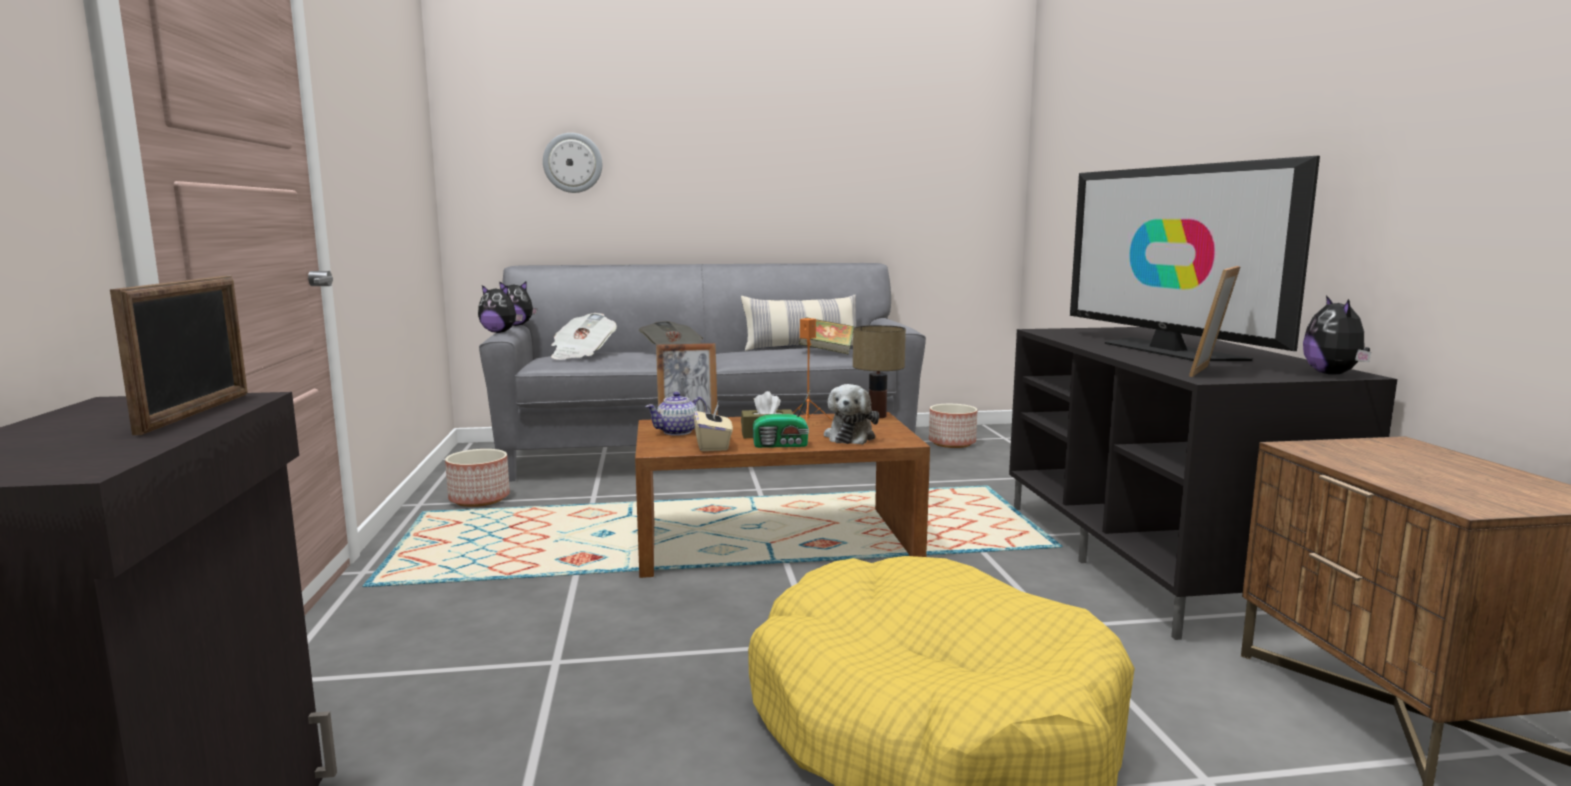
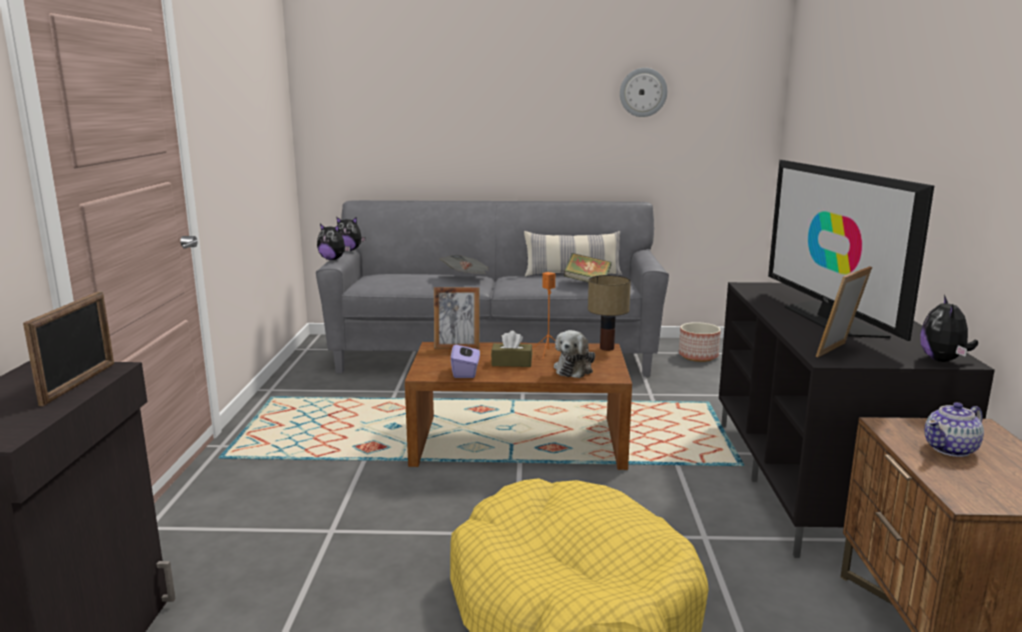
camera: 10 degrees right, 5 degrees up
(479, 499) = (313, 388): planter -> none
(572, 163) = (396, 119): wall clock -> wall clock (643, 92)
(581, 355) = (394, 278): newspaper -> none
(678, 432) = (445, 356): teapot -> teapot (951, 449)
(713, 445) = (466, 372): beige tissue box -> purple tissue box
(782, 445) = (517, 375): radio -> none

